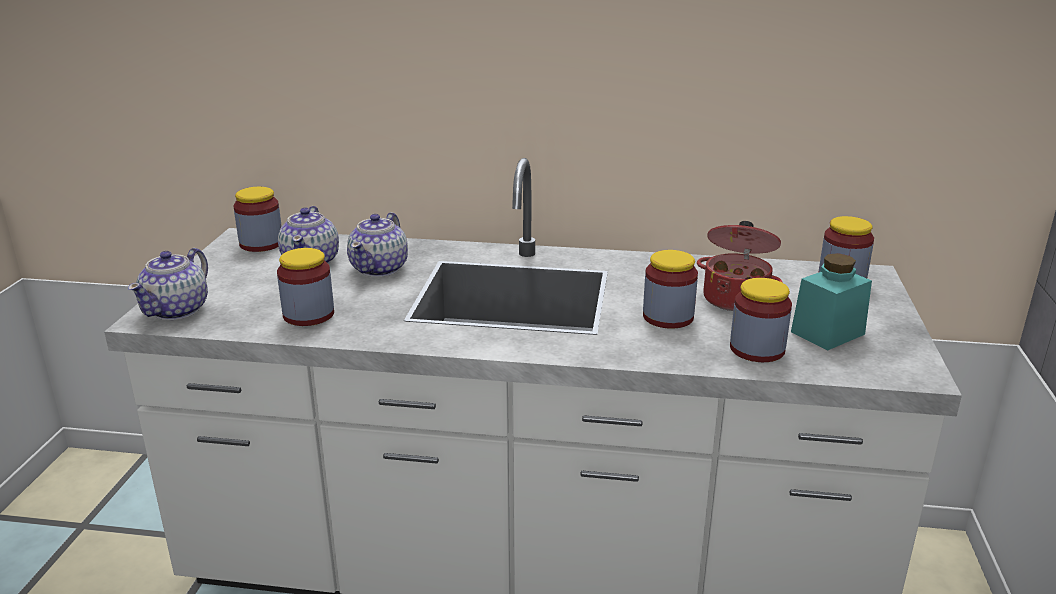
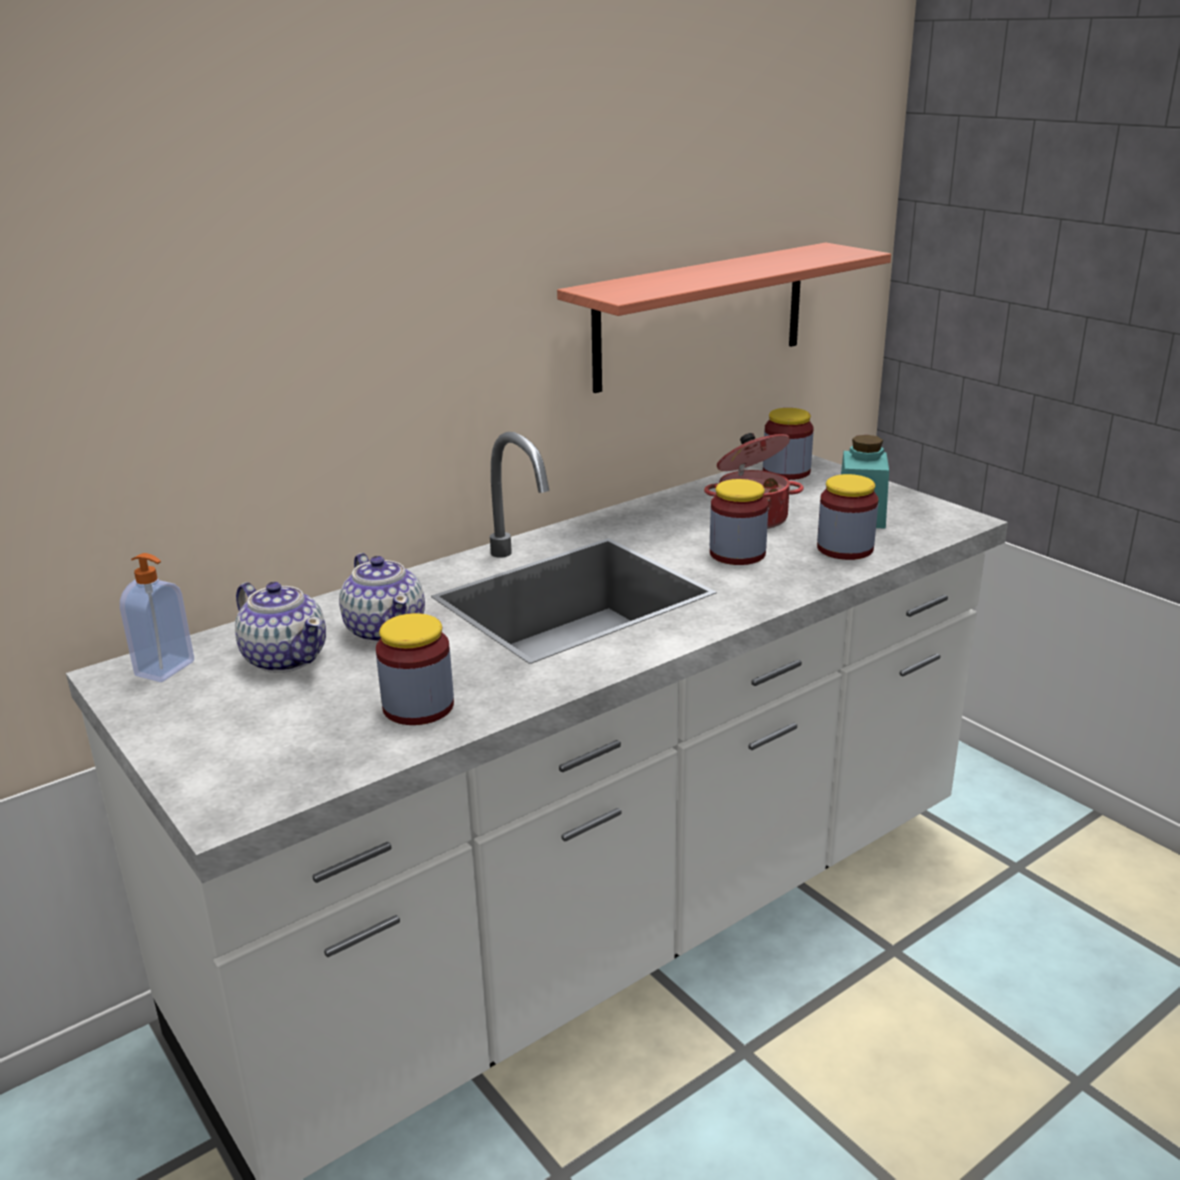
camera: 45 degrees left, 0 degrees up
(177, 310) = (242, 783): teapot -> none
(261, 243) = (166, 669): jar -> soap dispenser
(786, 111) = (701, 316): none -> shelf

